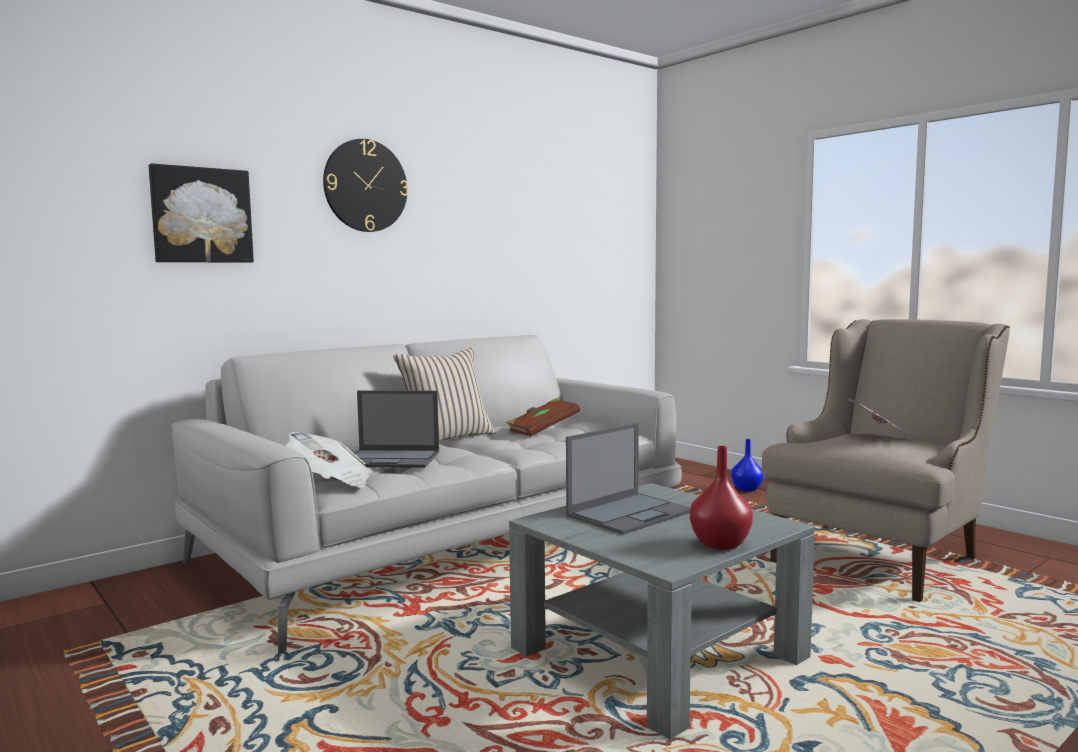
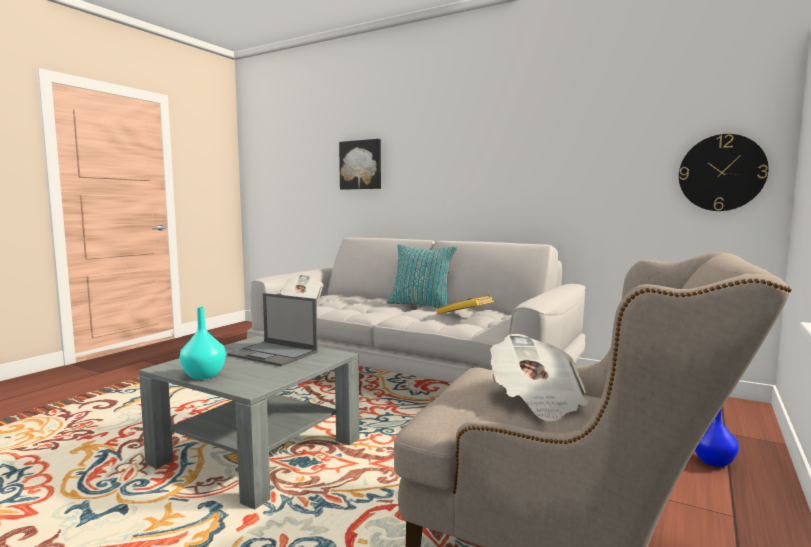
camera: 70 degrees right, 0 degrees up
(365, 186) = (446, 137): wall clock -> wall clock (721, 173)
(392, 459) = (350, 303): laptop -> none
(446, 438) = (421, 305): beige pillow -> turquoise pillow
(542, 430) = (465, 315): brown book -> yellow book
(720, 545) = (203, 375): red vase -> turquoise vase

